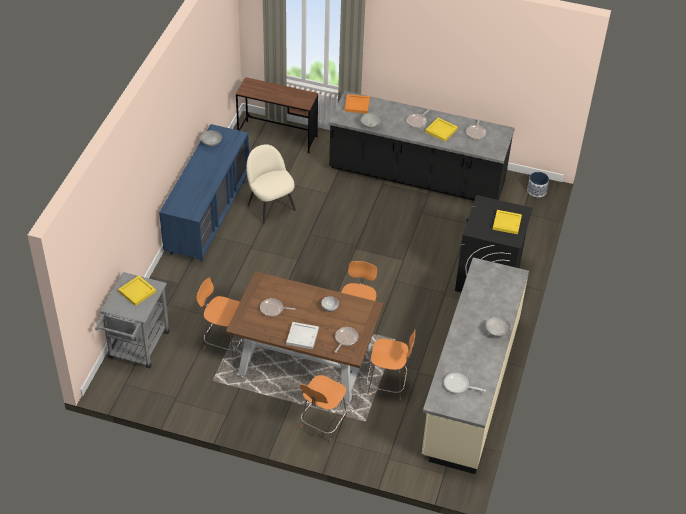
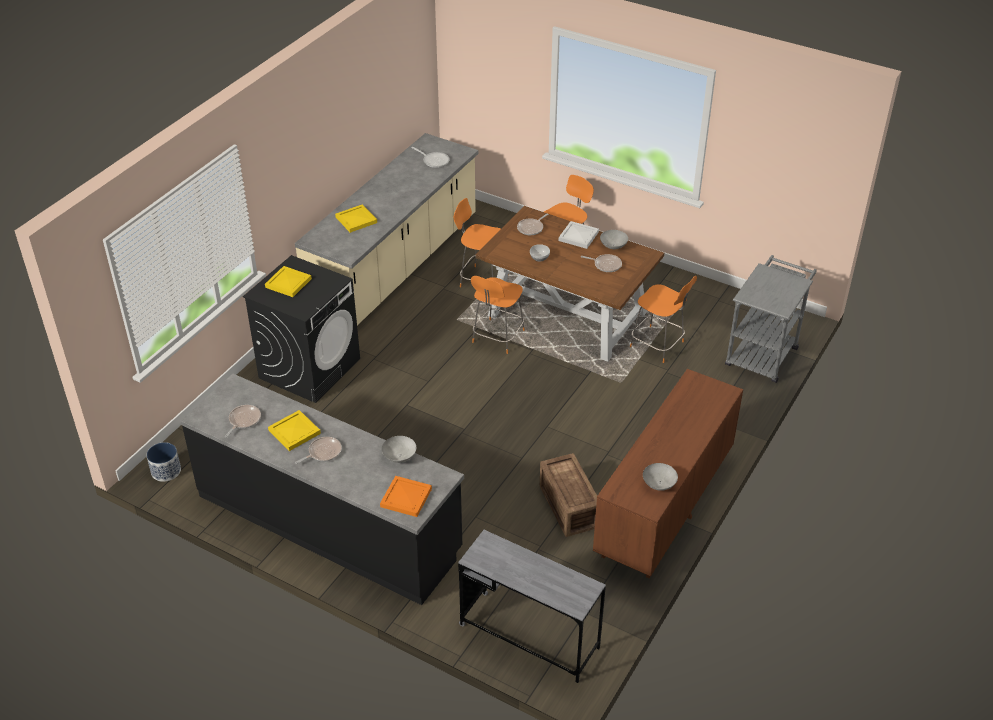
camera: 165 degrees left, 5 degrees down
(137, 291) = (768, 293): yellow tray -> yellow tray (355, 220)
(208, 216) = (664, 507): blue dresser -> brown dresser
(270, 207) = (568, 507): beige chair -> crate
(277, 137) = (529, 636): brown desk -> grey desk
(496, 332) = (369, 195): grey bowl -> grey bowl (614, 246)

